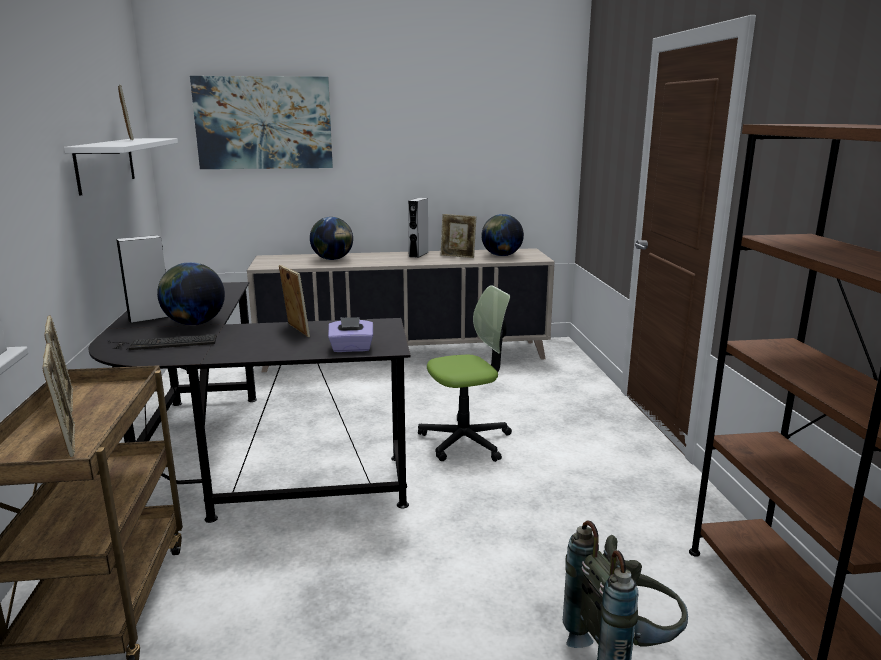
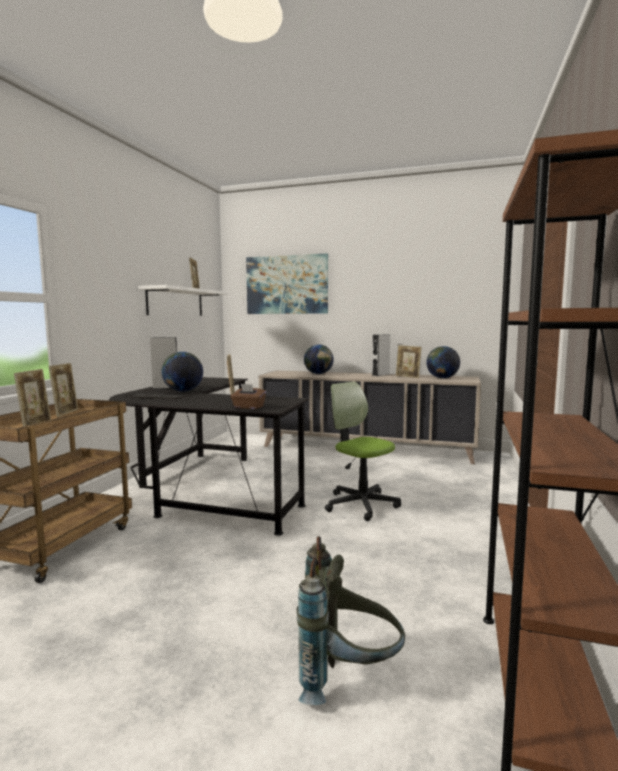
camera: 25 degrees right, 10 degrees down
(351, 348) = (248, 407): purple tissue box -> brown tissue box
(465, 441) = (361, 504): office chair -> office chair turned 135 degrees counterclockwise

